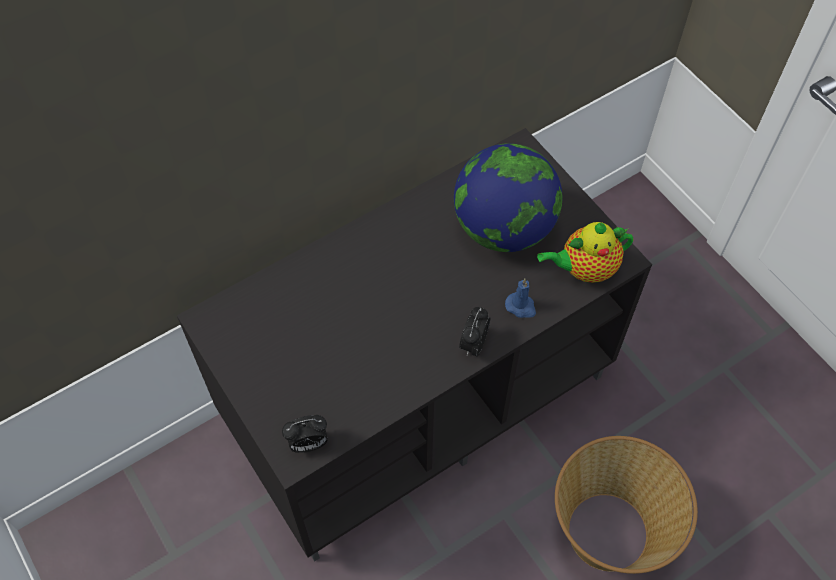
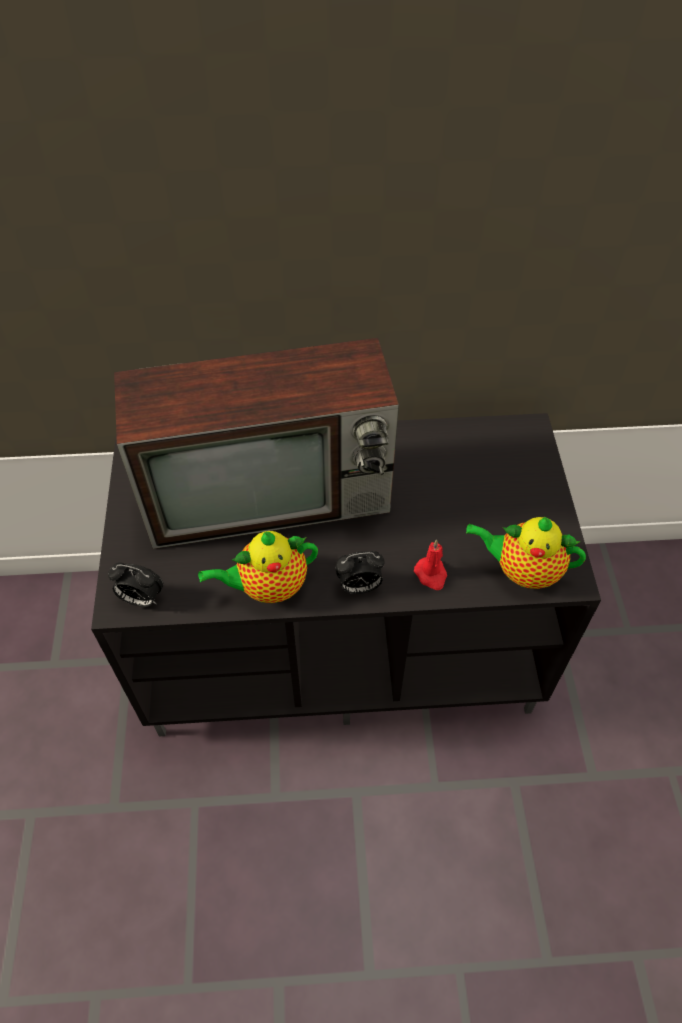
camera: 30 degrees right, 5 degrees down
(353, 303) = (272, 495): none -> television
(403, 380) = (268, 587): none -> teapot
(473, 344) = (359, 586): alarm clock -> alarm clock turned 150 degrees counterclockwise
(504, 228) = (463, 494): globe -> none
(521, 306) = (431, 575): blue candle -> red candle
(609, 532) = (448, 871): basket -> none

